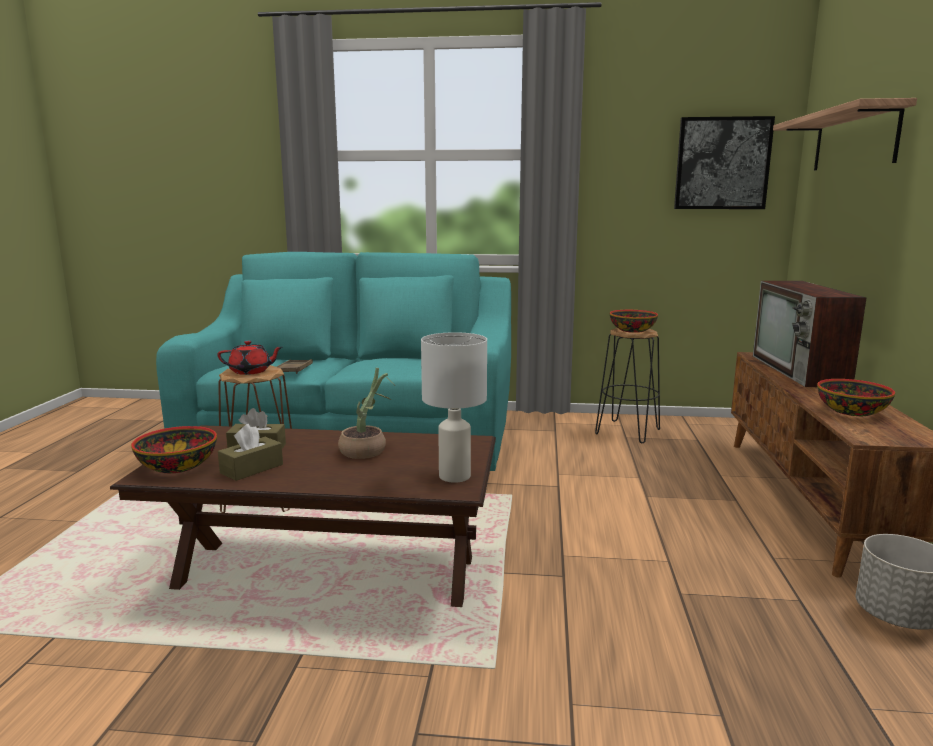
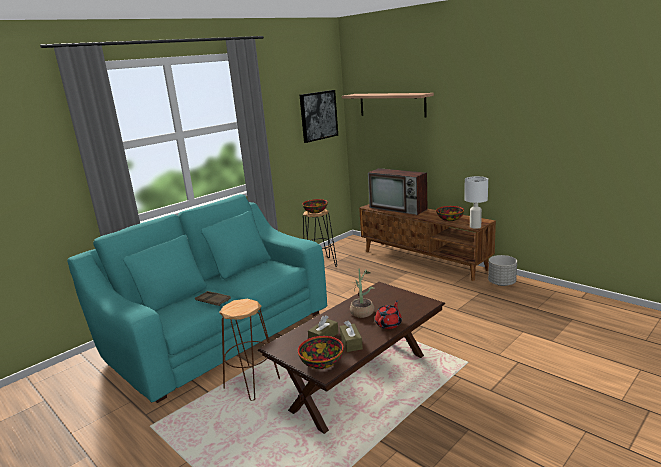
camera: 50 degrees left, 5 degrees up
(251, 371) = (242, 307): red teapot -> red teapot (389, 324)
(454, 476) = (414, 300): white table lamp -> white table lamp (475, 226)

